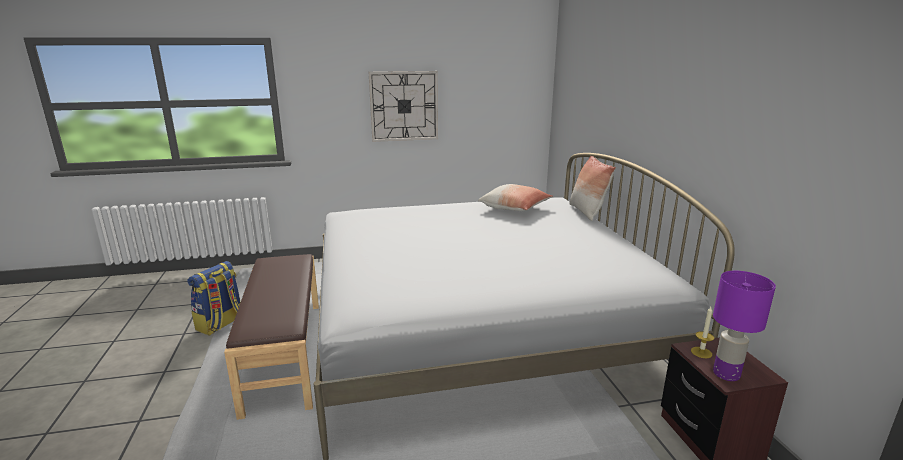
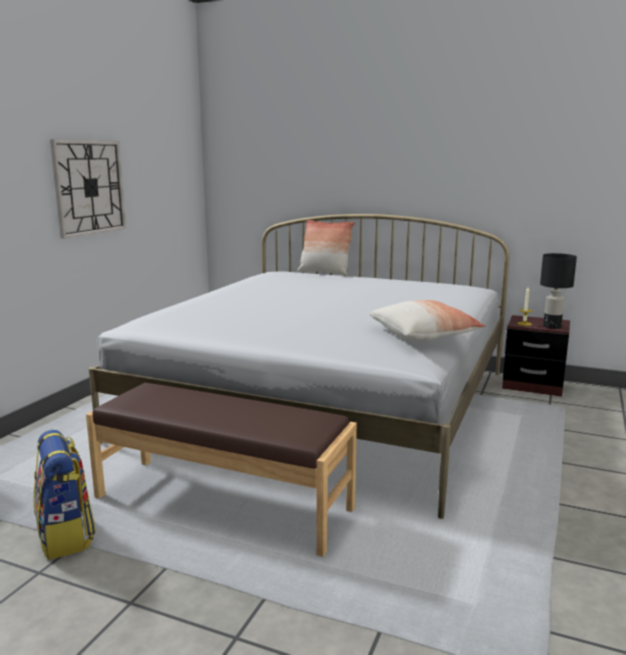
camera: 55 degrees left, 5 degrees down
(515, 208) = (276, 281): pillow -> pillow (424, 335)
(727, 374) = (552, 326): purple table lamp -> black table lamp

